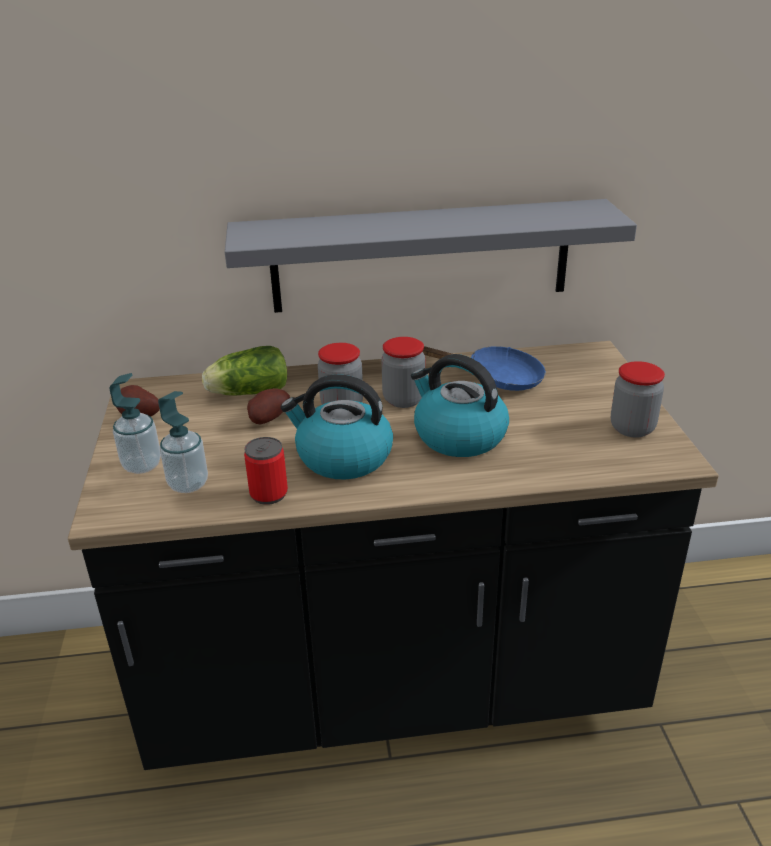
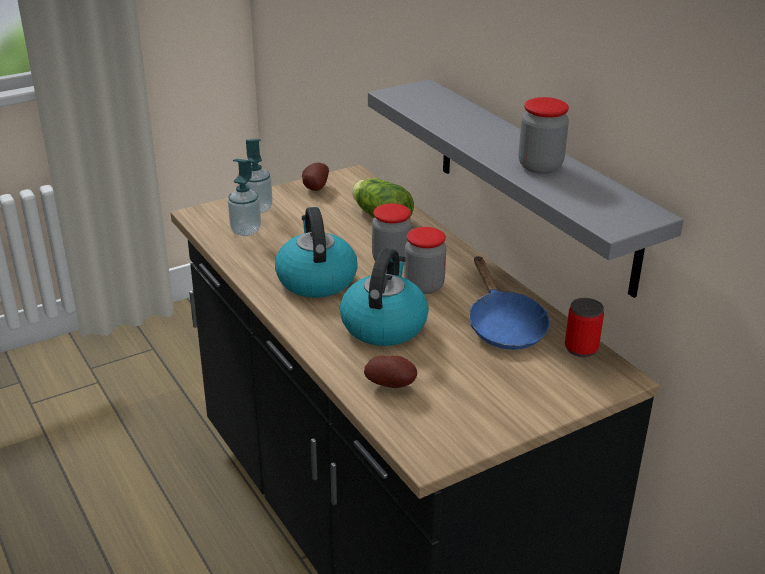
camera: 65 degrees right, 0 degrees up
(267, 420) = (347, 235): potato -> potato (392, 385)
(269, 494) = (251, 263): can -> can (581, 348)
(632, 428) = (469, 421): jar -> jar (540, 166)

